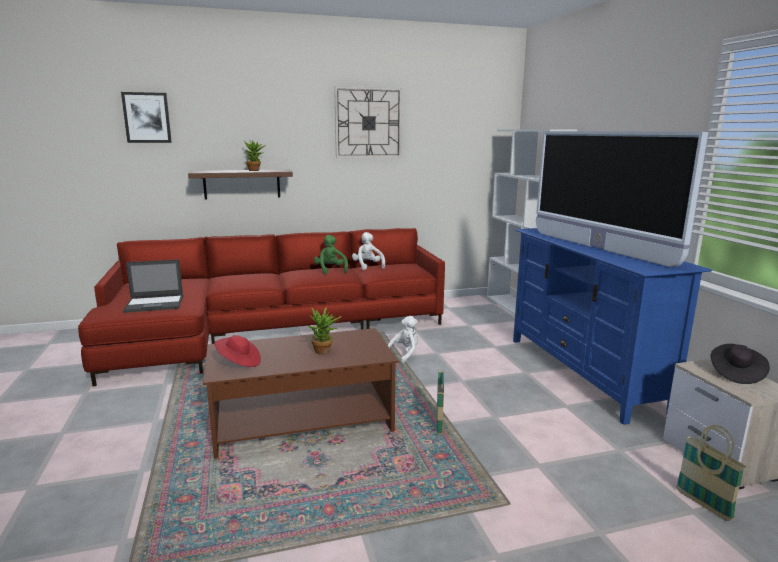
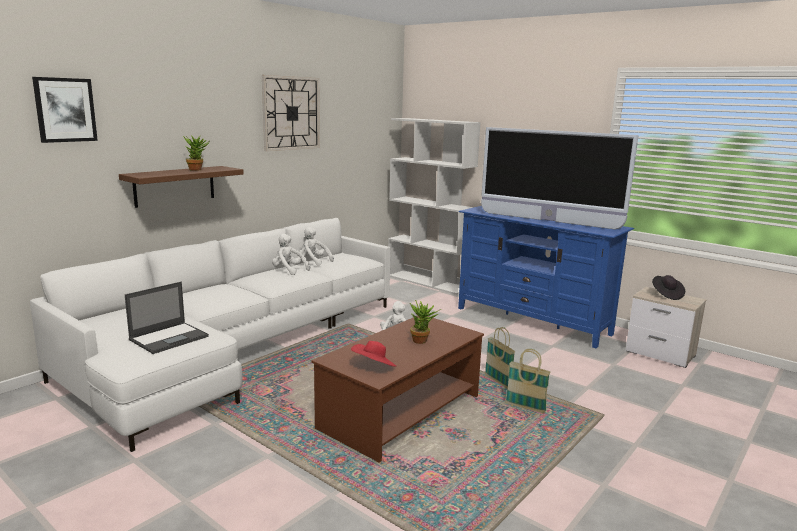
camera: 35 degrees left, 0 degrees up
(268, 331) = (236, 348): red sofa -> white sofa
(330, 270) = (288, 270): green plush toy -> white plush toy
(703, 504) = (683, 380): basket -> basket (525, 408)

